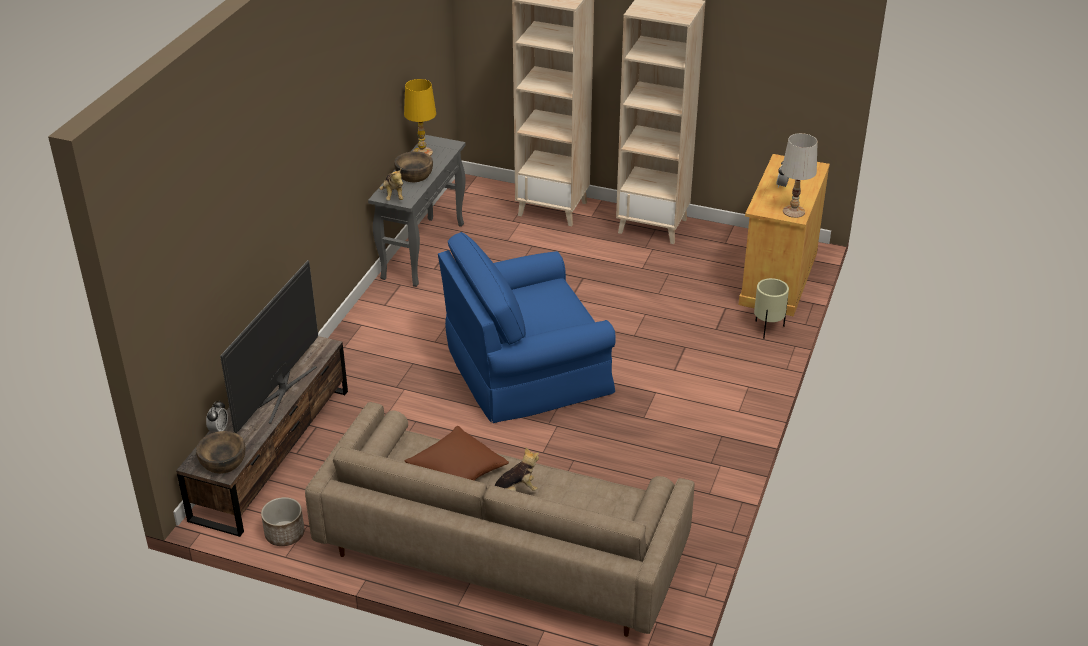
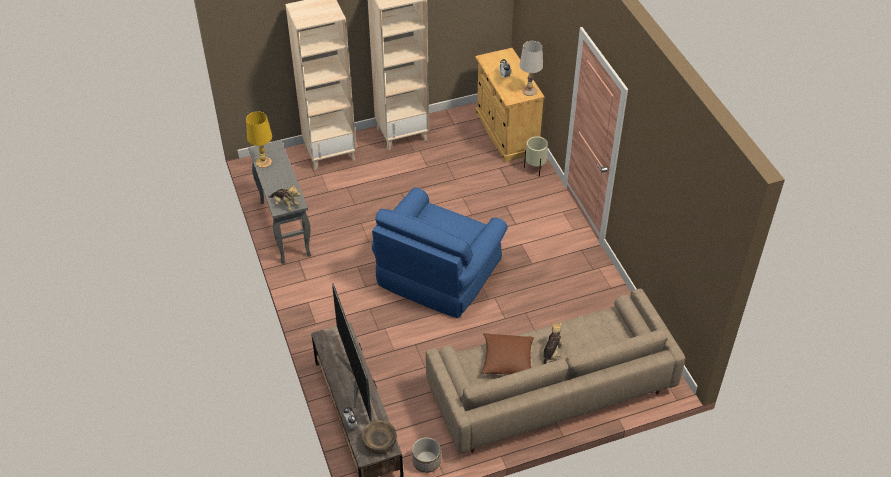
camera: 40 degrees left, 10 degrees up
(414, 175) = (279, 182): brown bowl -> none

